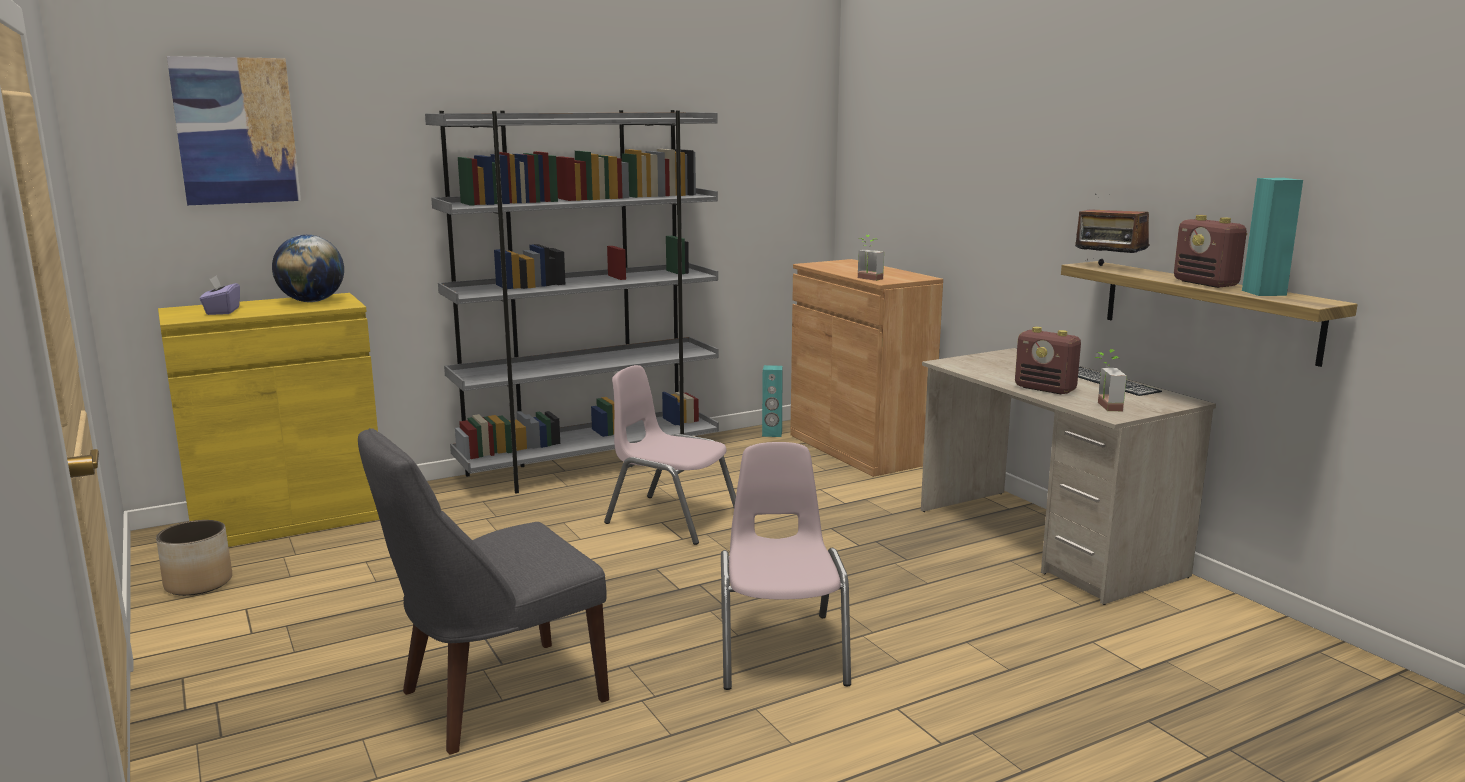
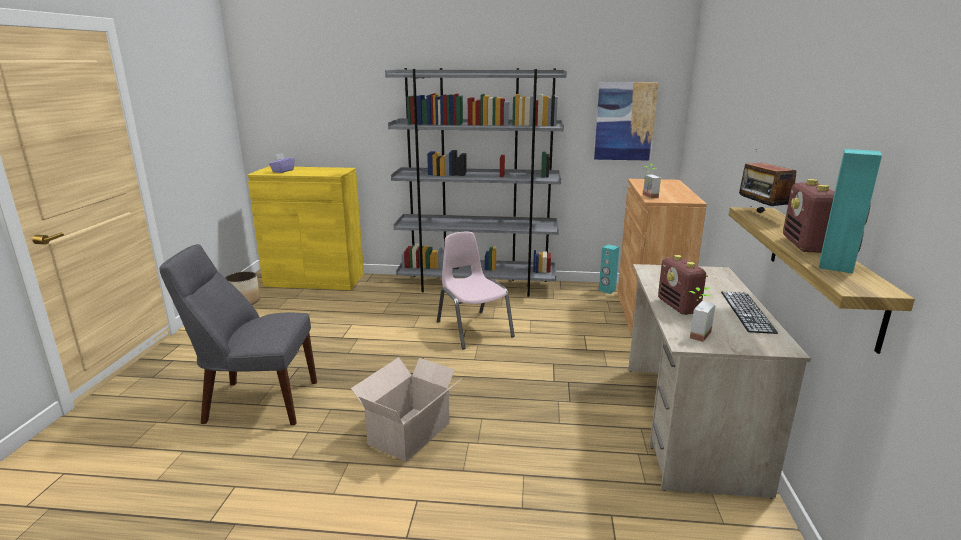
camera: 35 degrees right, 5 degrees up
(236, 131) = (303, 78): picture -> picture (625, 121)
(312, 301) = (327, 170): globe -> none
(781, 650) = (411, 432): pink chair -> cardboard box

